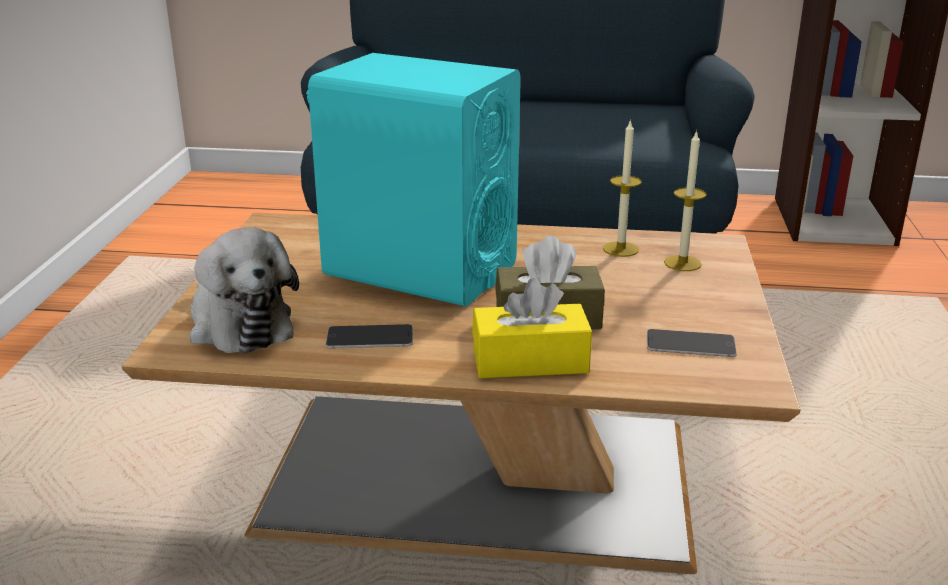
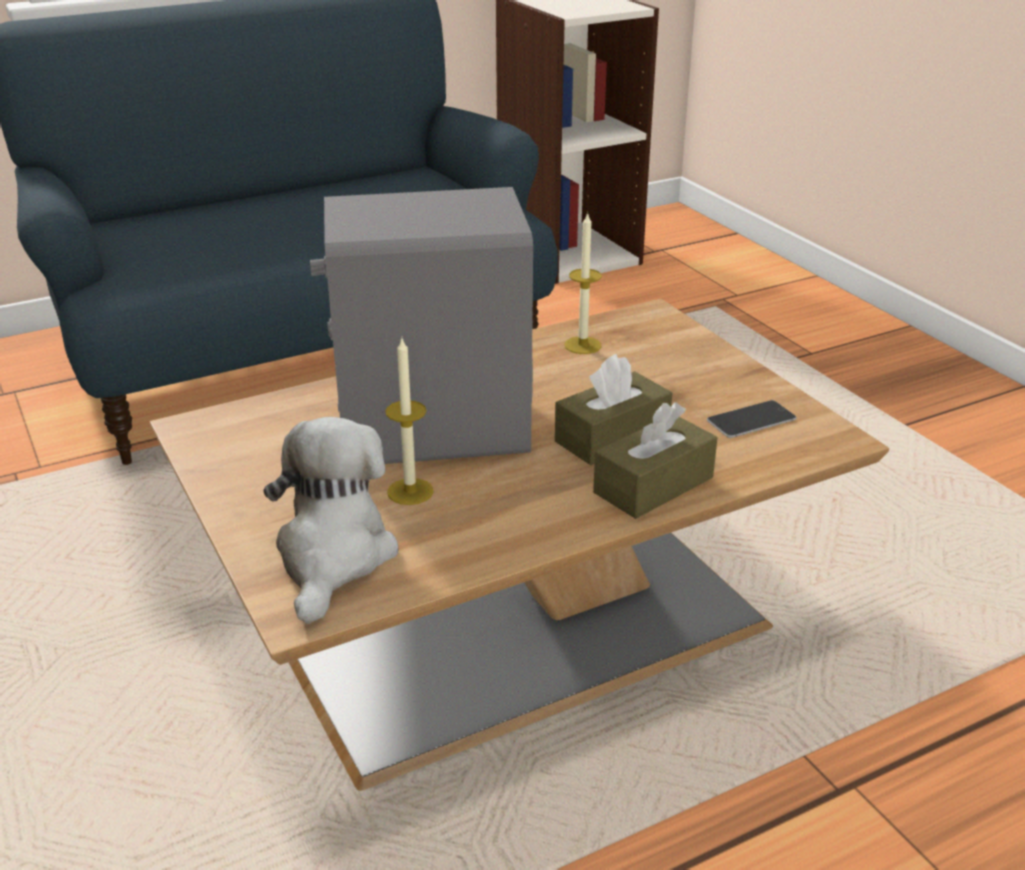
camera: 35 degrees left, 5 degrees up
(239, 324) = (333, 556): plush toy -> plush toy turned 105 degrees counterclockwise
(370, 337) = (484, 518): phone -> none
(419, 269) = (431, 428): turquoise speaker -> grey speaker
(530, 361) = (653, 485): yellow tissue box -> brown tissue box
(682, 263) = (650, 343): candle -> candle (410, 491)

